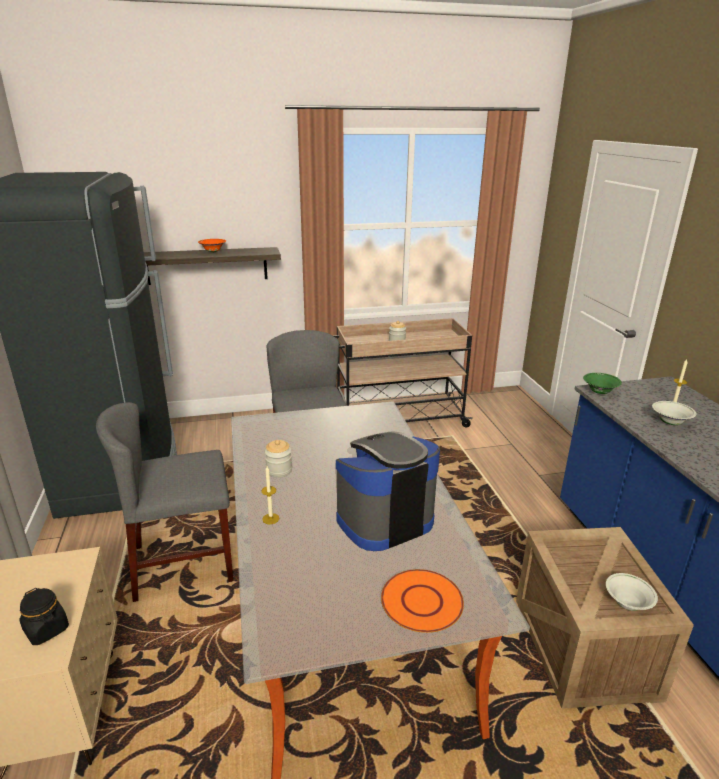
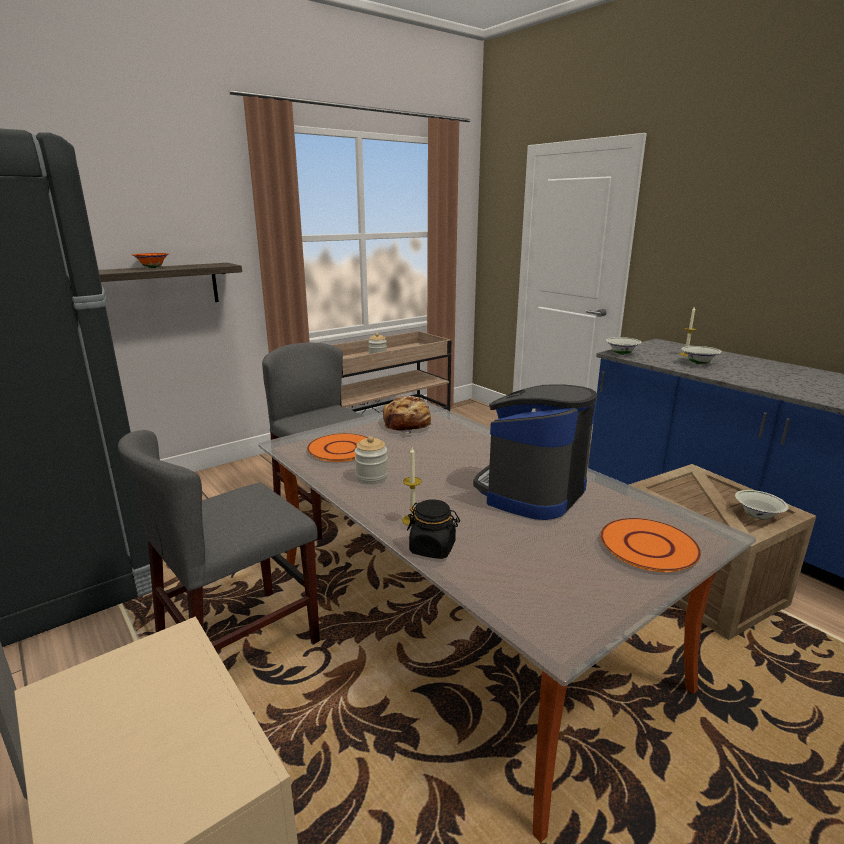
camera: 25 degrees left, 5 degrees down
(47, 629) = (206, 741): black jar -> black jar (433, 548)
(281, 437) = (341, 449): none -> orange plate
(353, 425) = (408, 425): none -> bread
(599, 392) = (621, 354): green bowl -> white bowl

